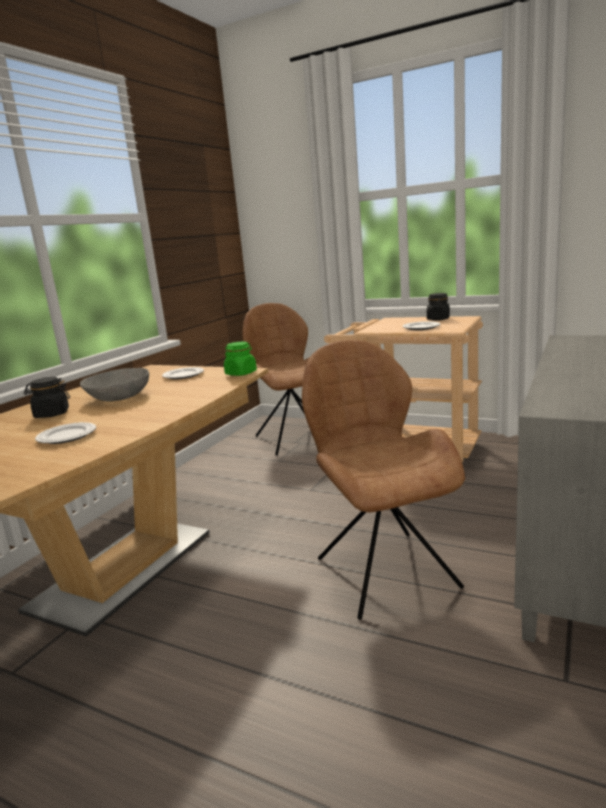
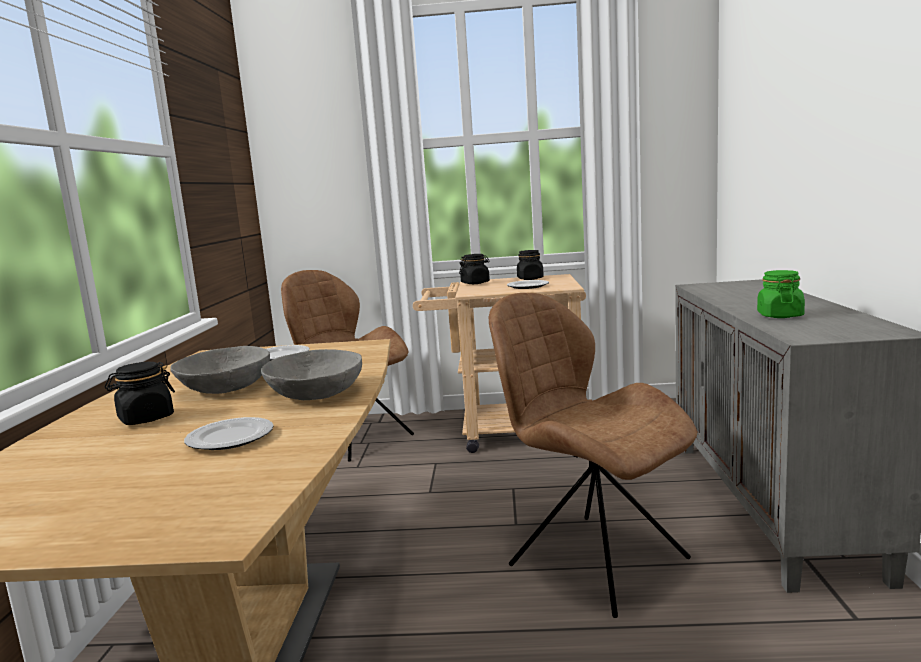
camera: 25 degrees left, 5 degrees down
(155, 409) = (315, 394): none -> grey bowl
(241, 373) = (364, 347): green jar -> green jar (779, 315)
(387, 321) = (475, 283): none -> black jar

